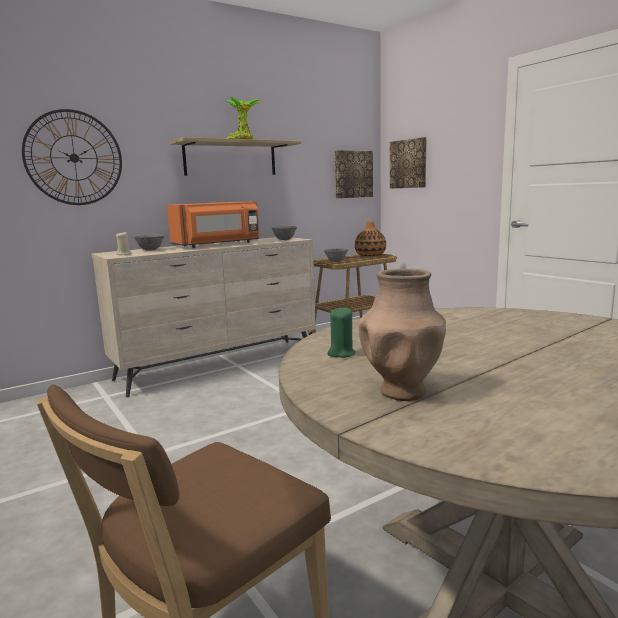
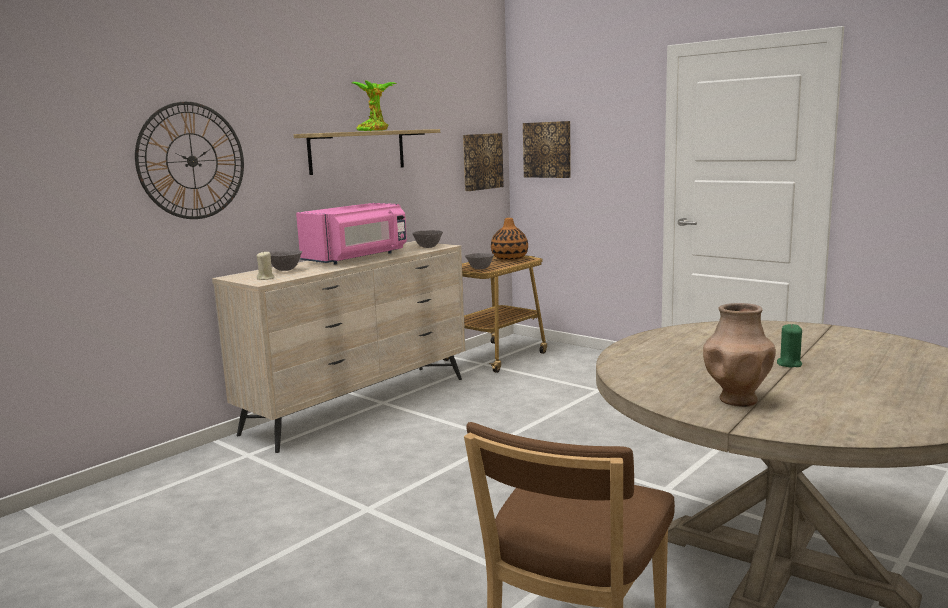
camera: 15 degrees left, 0 degrees up
(218, 245) = (357, 258): orange microwave -> pink microwave
(341, 353) = (650, 375): green candle -> green candle (789, 364)

